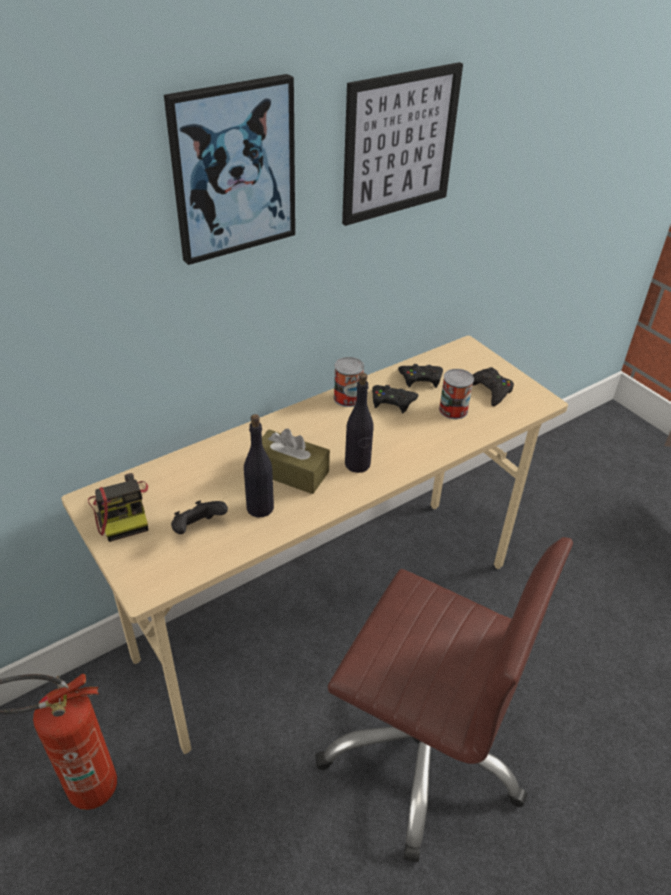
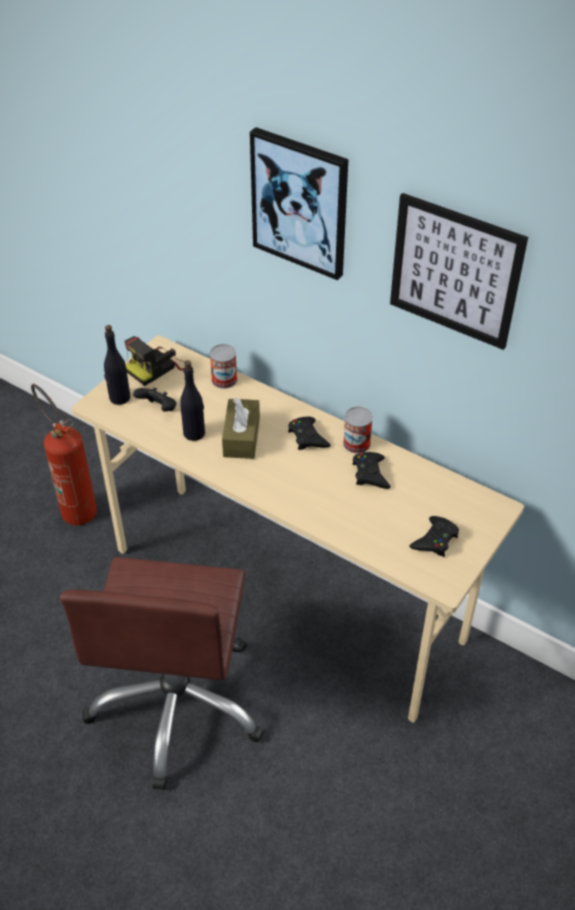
camera: 70 degrees right, 5 degrees up
(357, 464) = (272, 473): black bottle -> black bottle (119, 398)
(421, 379) = (419, 485): black game controller -> black game controller (307, 437)
(453, 410) = (385, 519): can -> can (224, 380)

